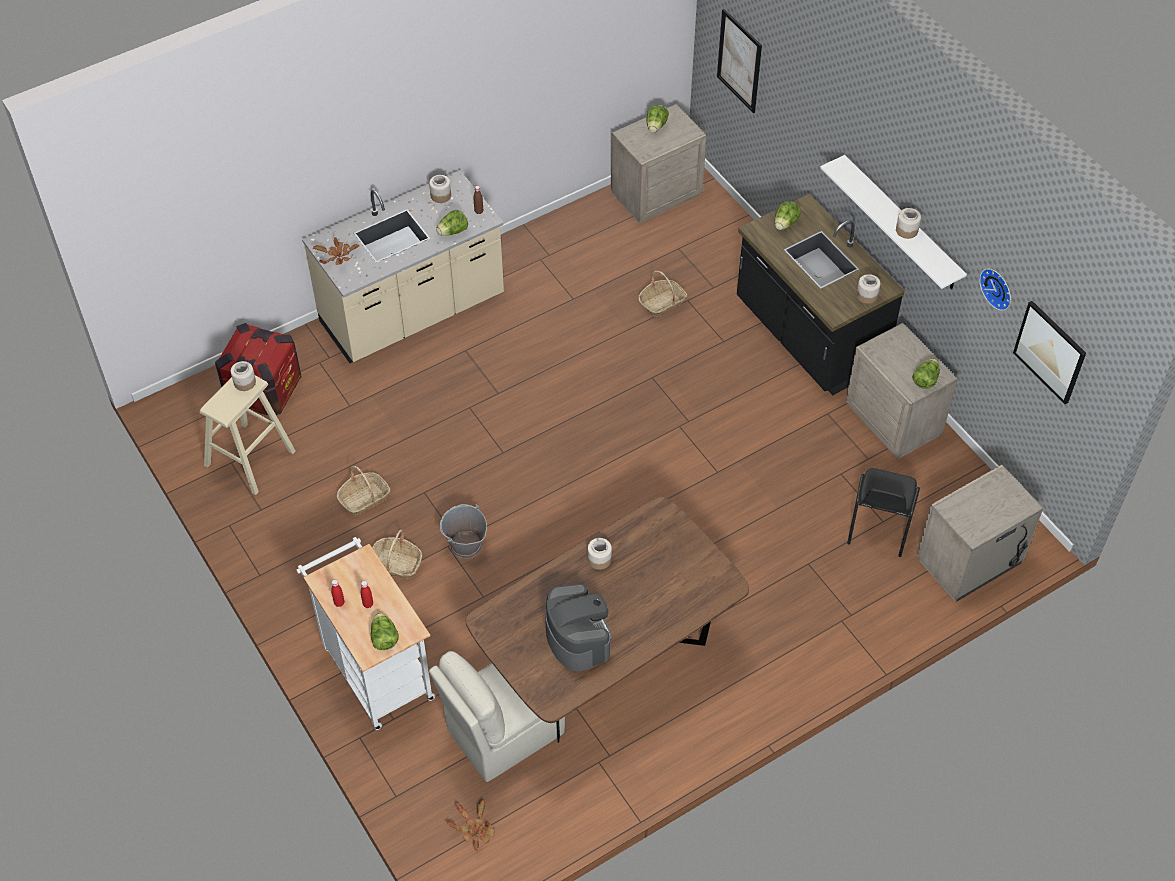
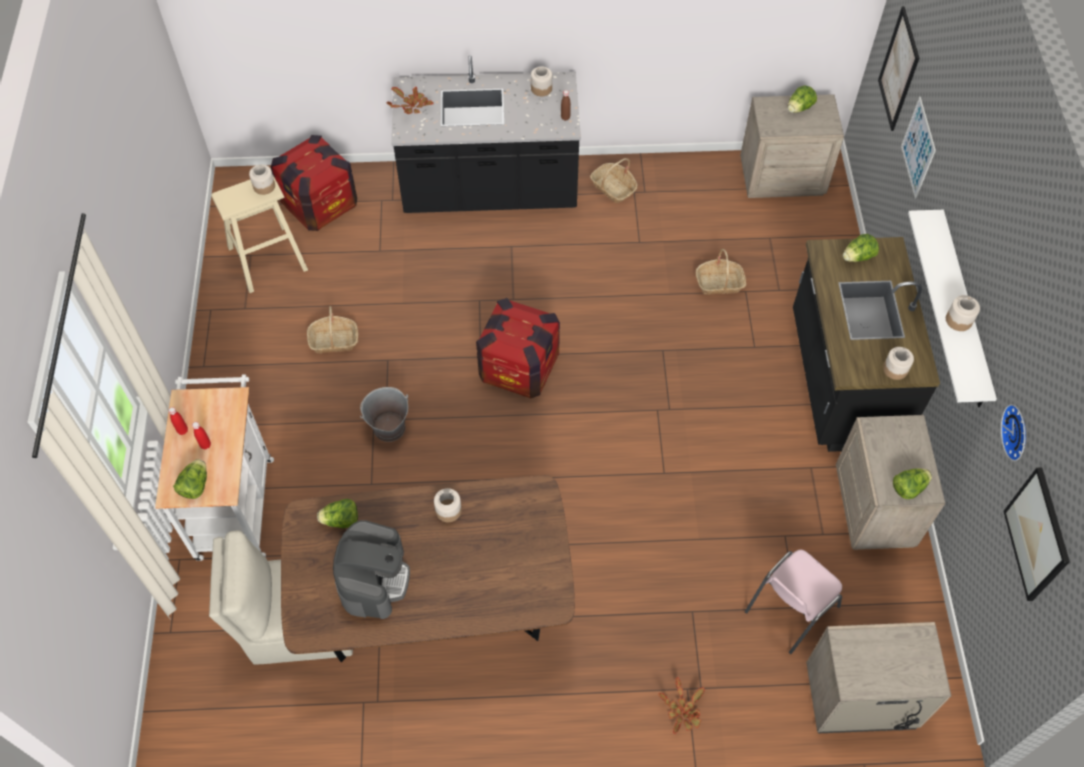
camera: 30 degrees right, 5 degrees up
(396, 563) = (319, 414): basket -> basket (613, 188)
(413, 312) = (490, 191): beige counter -> black counter
(453, 231) = (528, 127): lettuce -> lettuce (341, 520)
(475, 830) = (213, 705): potted plant -> potted plant (683, 711)
(542, 446) = (519, 367): none -> crate
(792, 116) = (918, 148): none -> picture
(879, 525) = (790, 609): black chair -> pink chair

